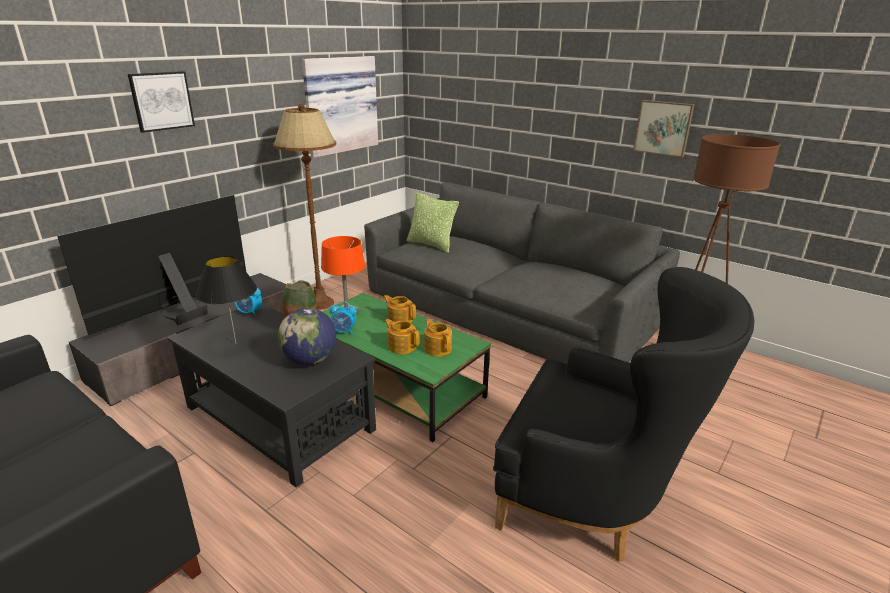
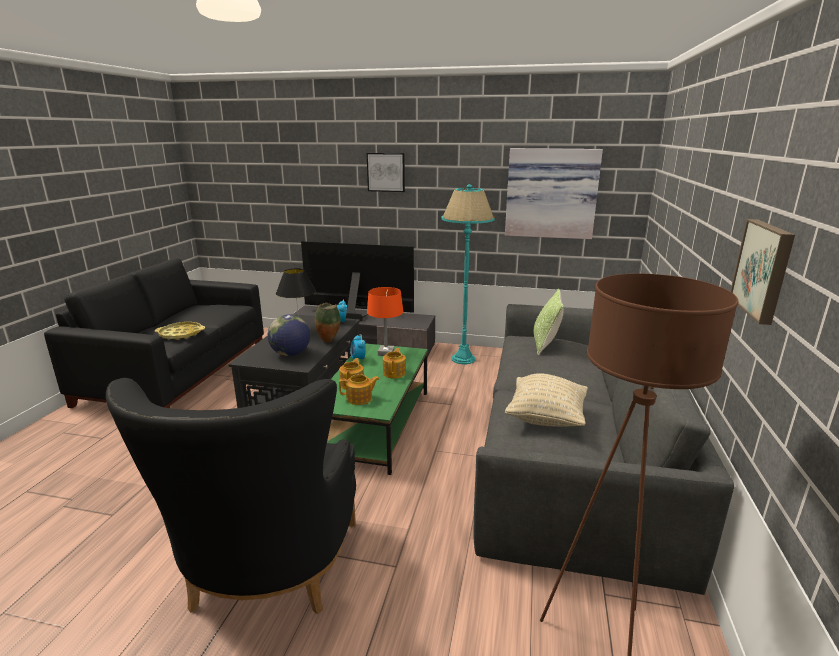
camera: 65 degrees right, 5 degrees down
(87, 451) = (181, 334): none -> yellow tray
(320, 303) = (463, 359): brown floor lamp -> turquoise floor lamp
(437, 348) = (360, 399): teapot -> teapot turned 45 degrees clockwise
(550, 279) = (546, 418): none -> beige pillow

